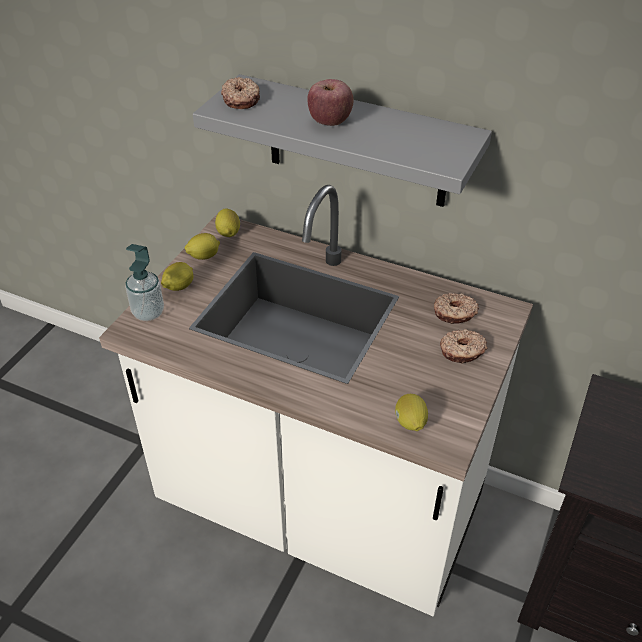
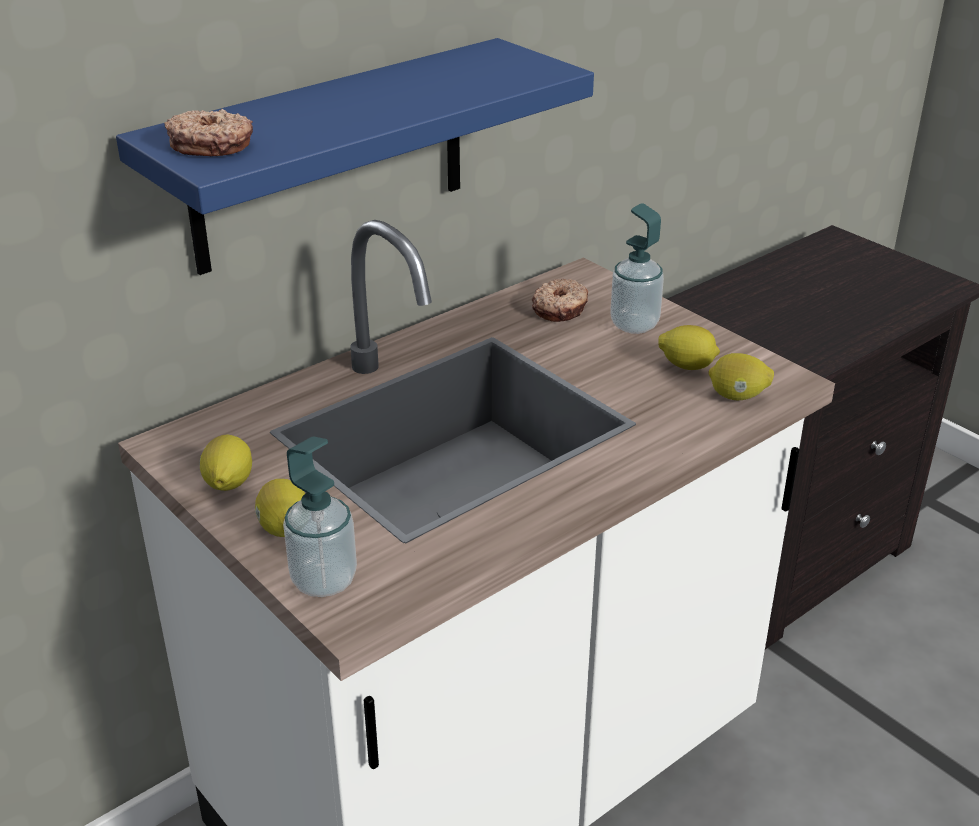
camera: 65 degrees left, 10 degrees down
(228, 232) = (189, 443): lemon -> lemon (687, 366)
(330, 122) = (364, 105): apple -> none
(357, 143) = (330, 156): grey shelf -> blue shelf
(462, 351) = (634, 325): donut -> soap dispenser

